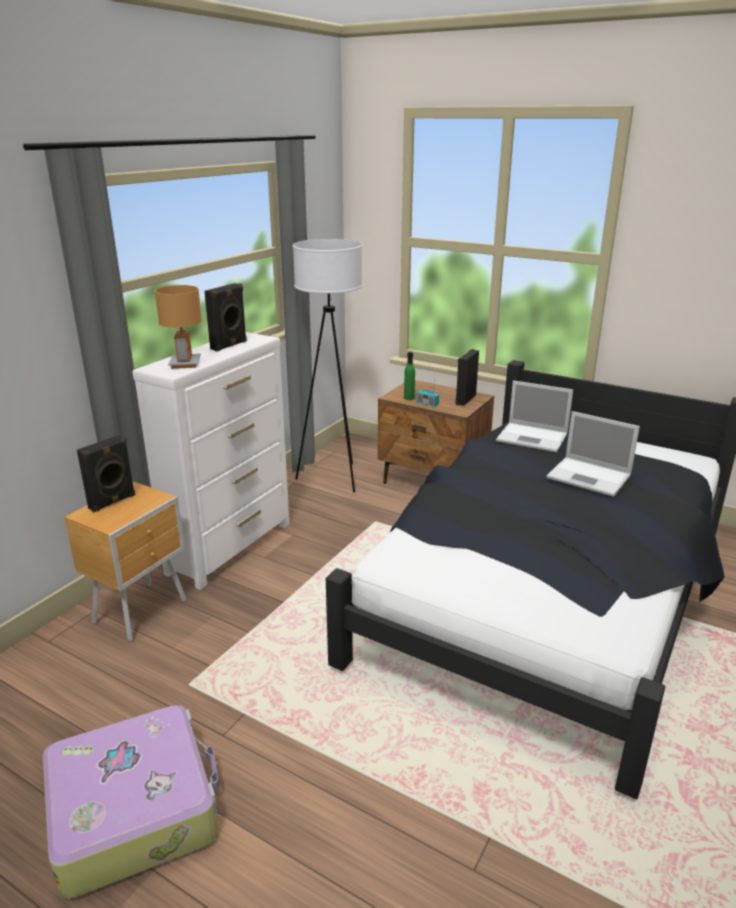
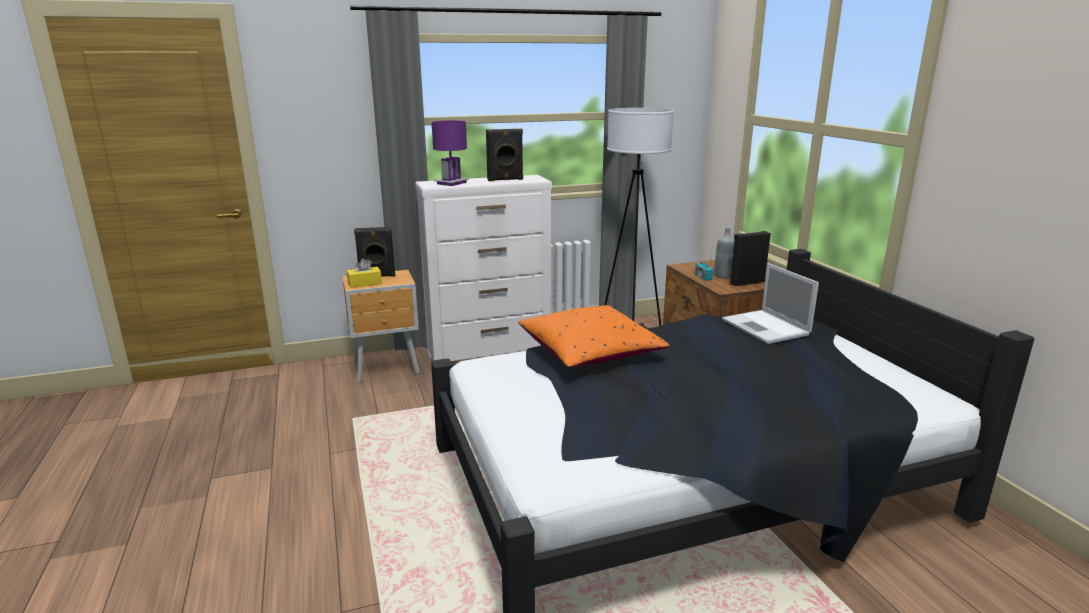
camera: 40 degrees right, 5 degrees down
(116, 516) = (364, 283): none -> yellow tissue box
(135, 809) = (240, 464): suitcase -> none
(185, 363) = (452, 183): brown table lamp -> purple table lamp
(409, 398) = (694, 270): green bottle -> none
(439, 398) = (723, 276): none -> grey bottle
(455, 510) = (589, 352): none -> orange pillow
(590, 477) = (763, 370): laptop -> none

